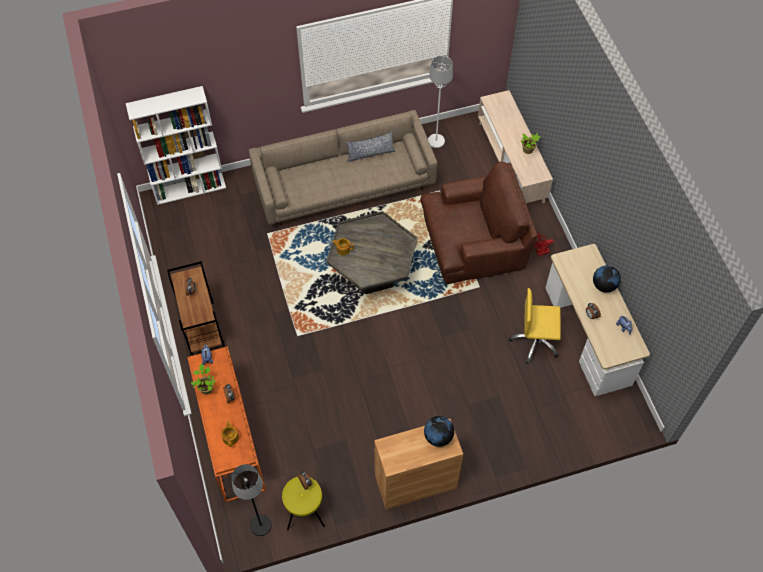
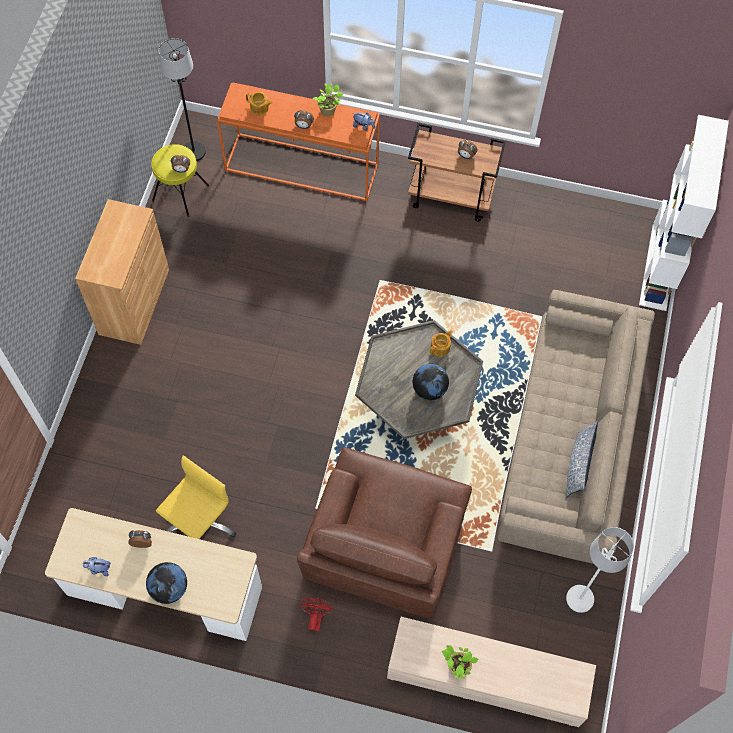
camera: 120 degrees right, 5 degrees up
(438, 437) = (110, 266): globe -> globe (429, 389)

